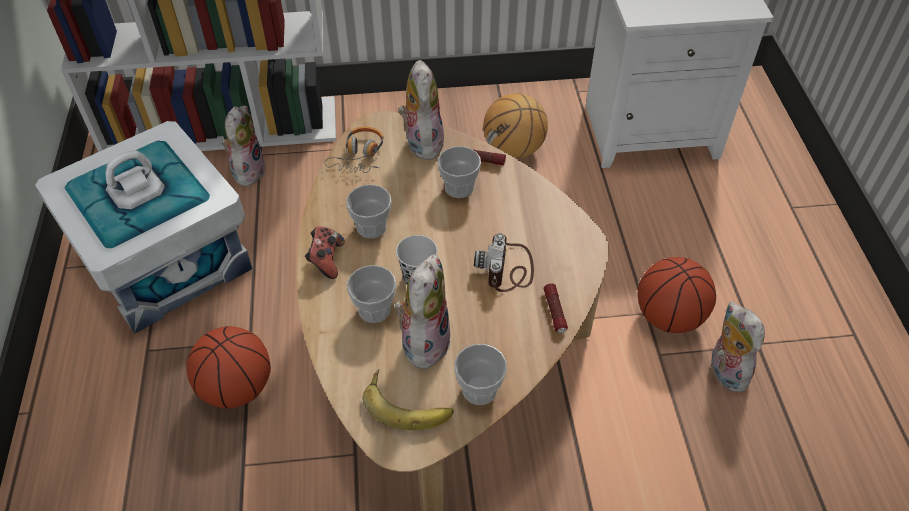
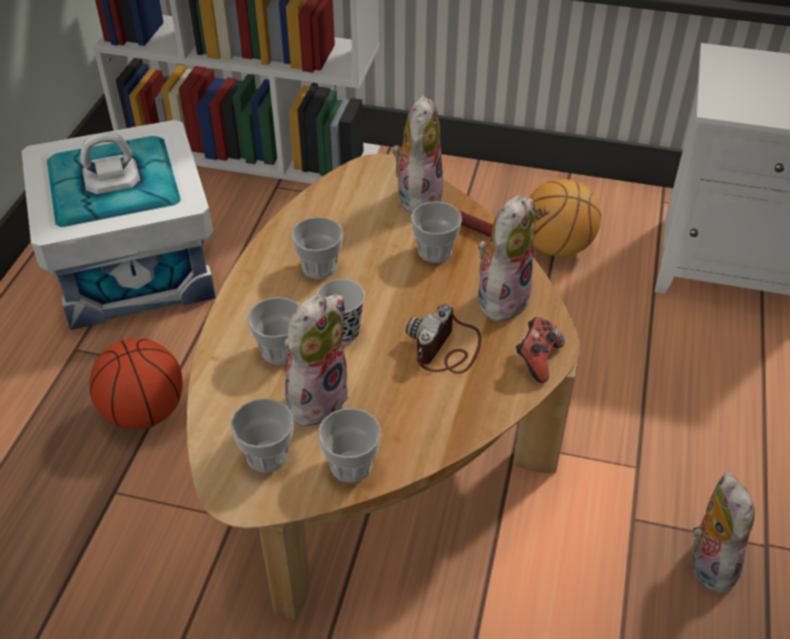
camera: 20 degrees right, 5 degrees down
(247, 170) = (256, 199): plush toy -> plush toy (501, 297)
(326, 260) = (255, 288): game controller -> game controller (537, 360)
(359, 156) = (343, 193): headphones -> none
(408, 403) = (267, 455): banana -> cup
(555, 312) = (478, 409): flashlight -> none
(668, 317) = (663, 479): basketball -> none

